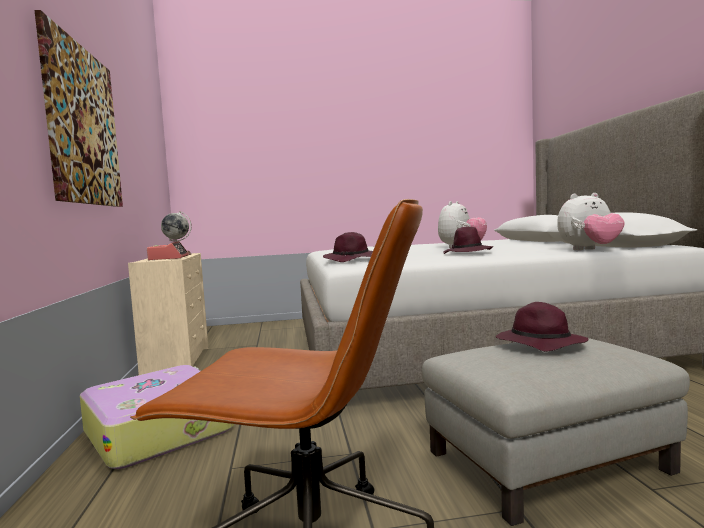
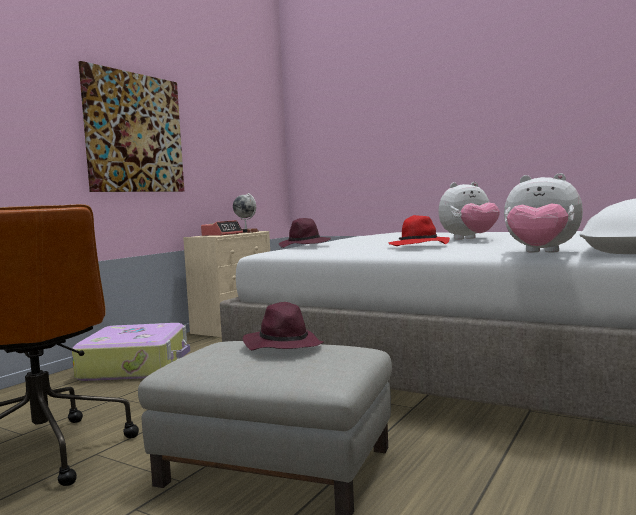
camera: 40 degrees right, 0 degrees up
(468, 253) = (419, 246): purple hat -> red hat

